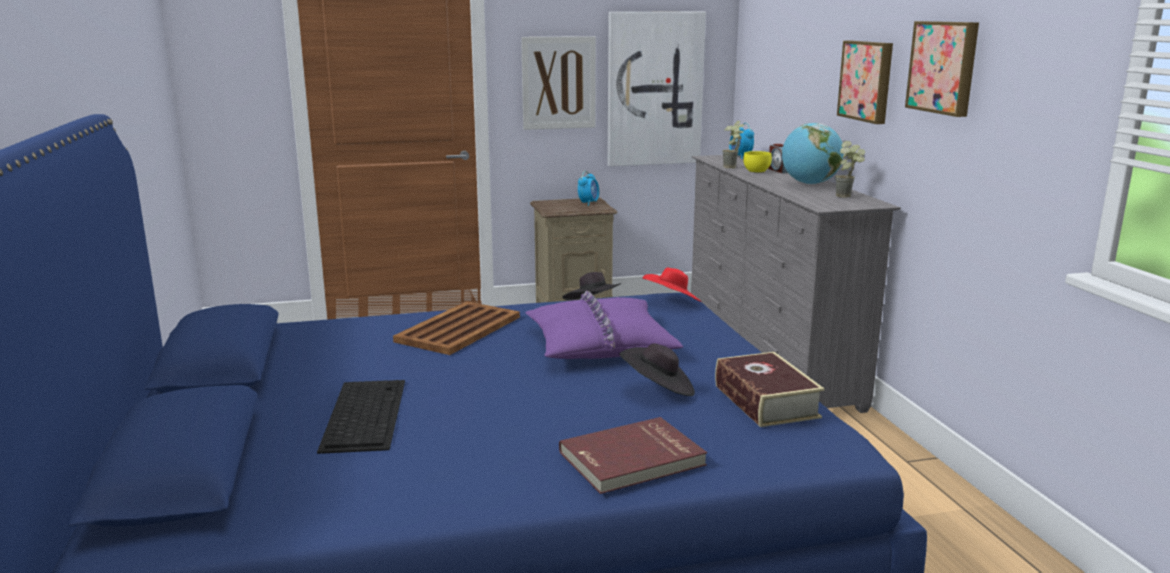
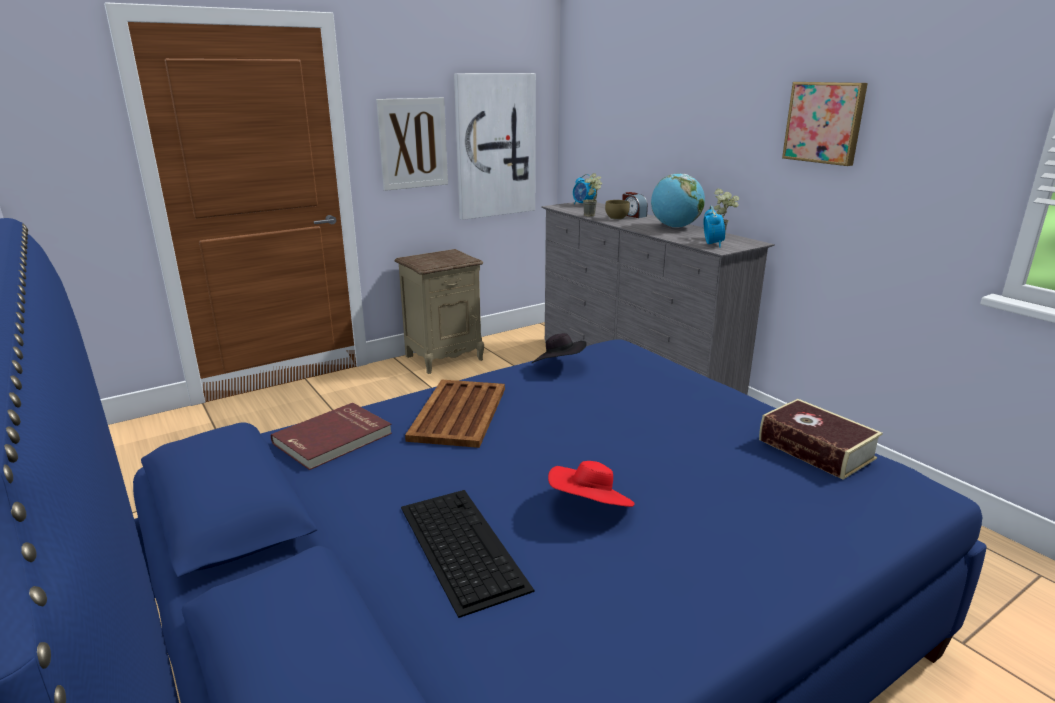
camera: 20 degrees left, 5 degrees up
(588, 203) = (451, 256): alarm clock -> alarm clock (712, 244)
(599, 344) = (608, 409): purple pillow -> none
(633, 460) = (780, 545): red book -> red book (334, 439)
(658, 389) = (718, 454): black hat -> none
(672, 302) = (622, 351): red hat -> red hat (590, 507)
(755, 171) = (616, 218): yellow bowl -> brown bowl
(867, 81) = (729, 135): picture -> none

